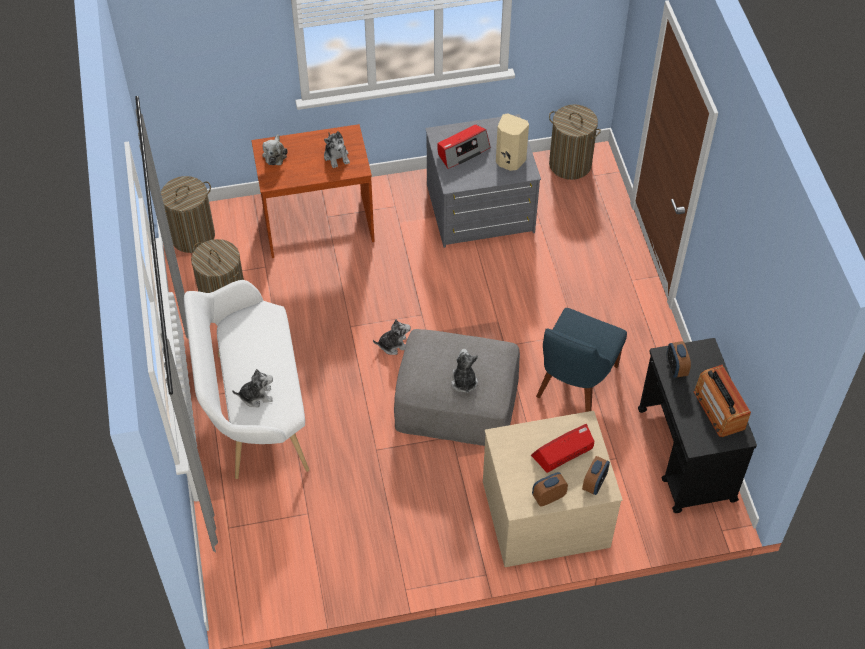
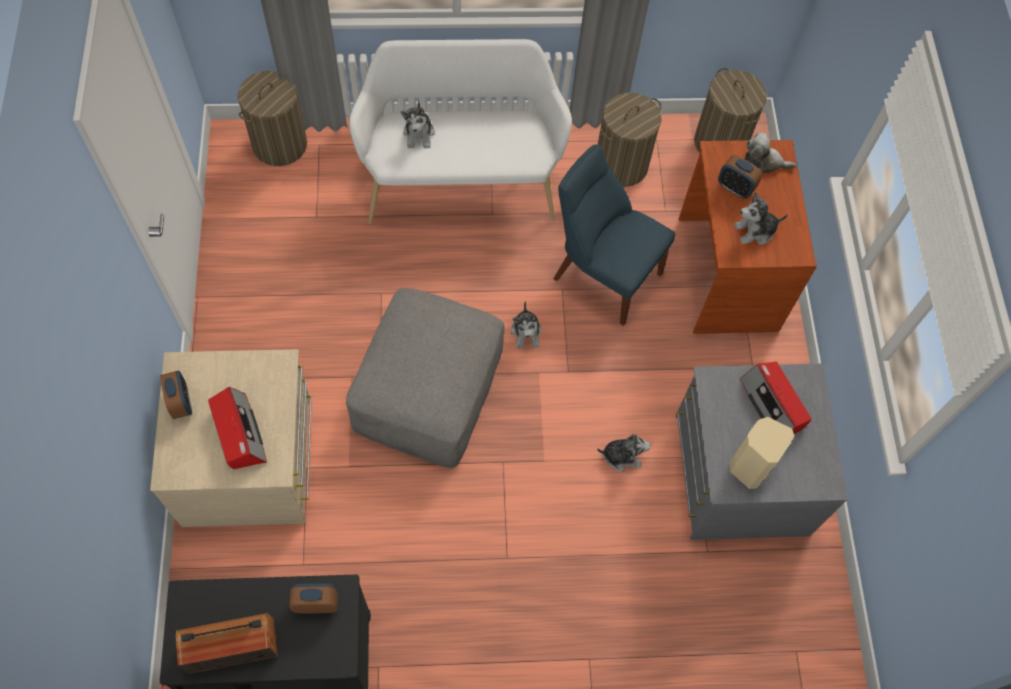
camera: 95 degrees right, 10 degrees up
(464, 381) = (400, 358): plush toy -> plush toy (622, 456)
(570, 164) = (820, 619): laundry basket -> laundry basket (280, 144)
(574, 384) = (426, 537): blue chair -> blue chair (603, 274)
(594, 483) = (183, 461): alarm clock -> alarm clock (735, 188)

